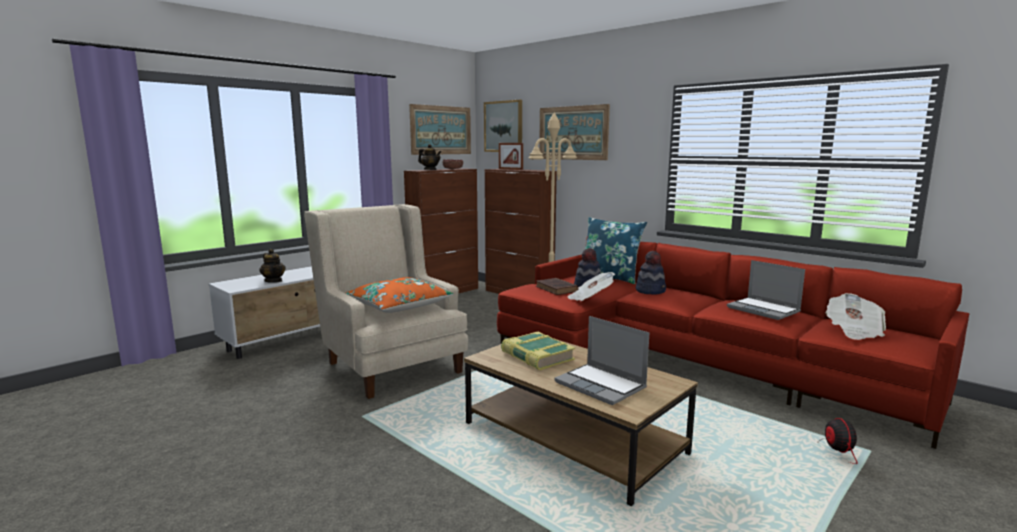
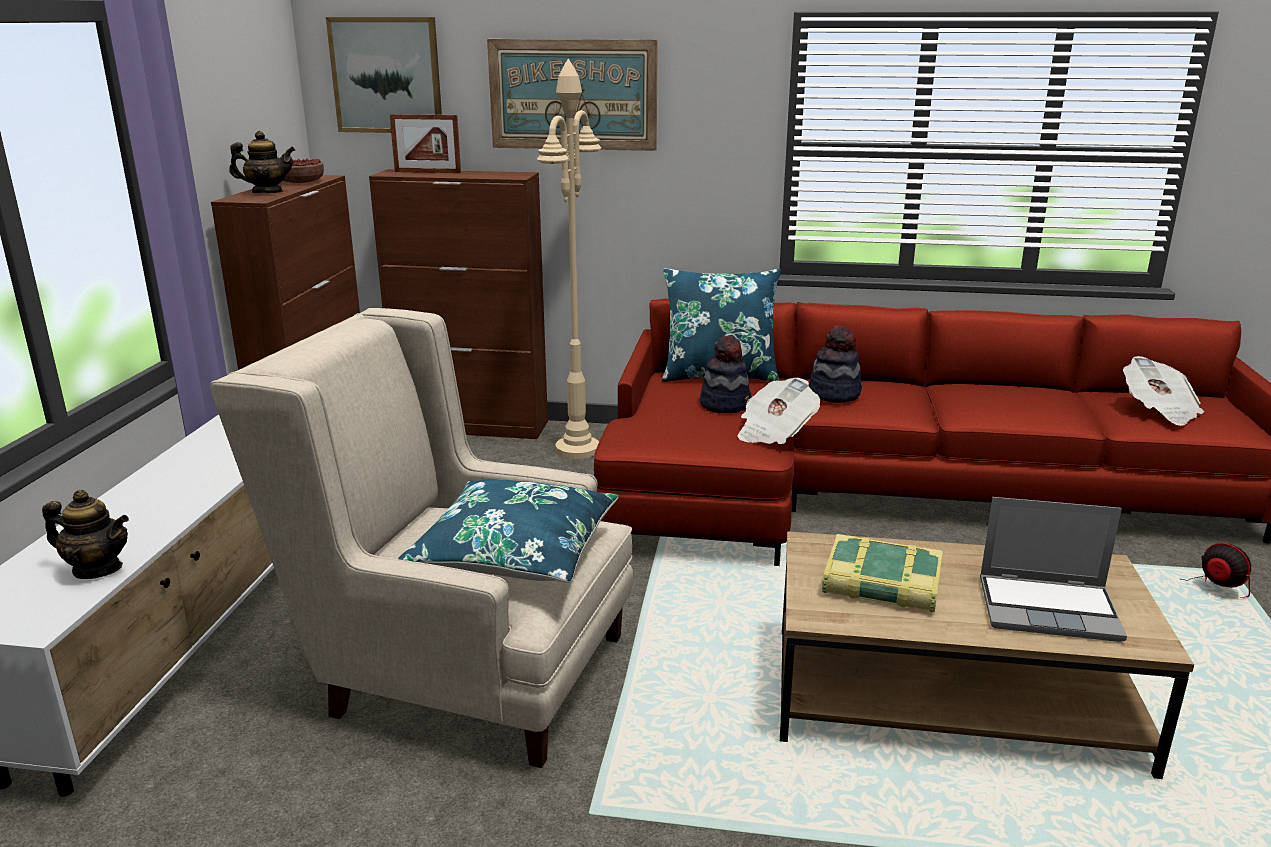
camera: 35 degrees left, 10 degrees up
(399, 306) = (515, 551): orange pillow -> blue pillow
(441, 130) = (251, 90): picture -> none
(557, 289) = (692, 424): brown book -> none
(764, 310) = (1026, 398): laptop -> none

